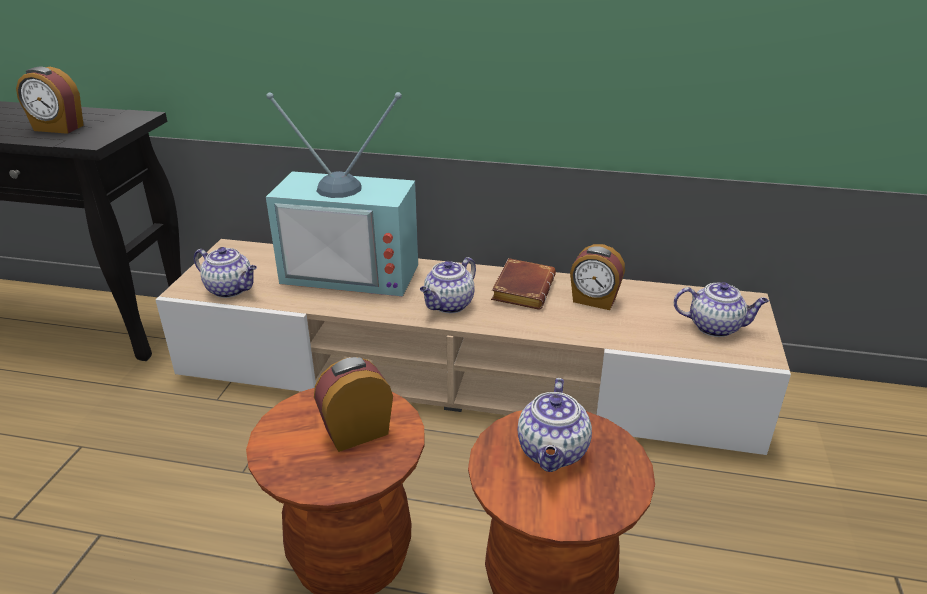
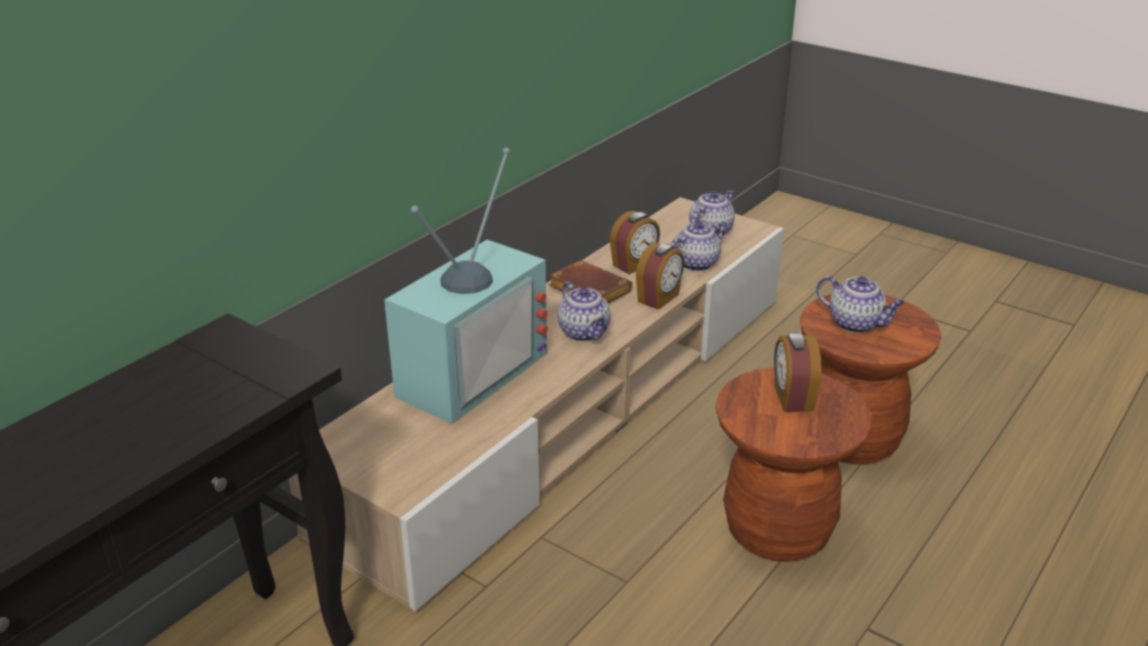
camera: 65 degrees left, 0 degrees up
(58, 128) = (203, 395): alarm clock -> alarm clock (659, 298)
(231, 289) = (435, 459): teapot -> teapot (696, 263)

